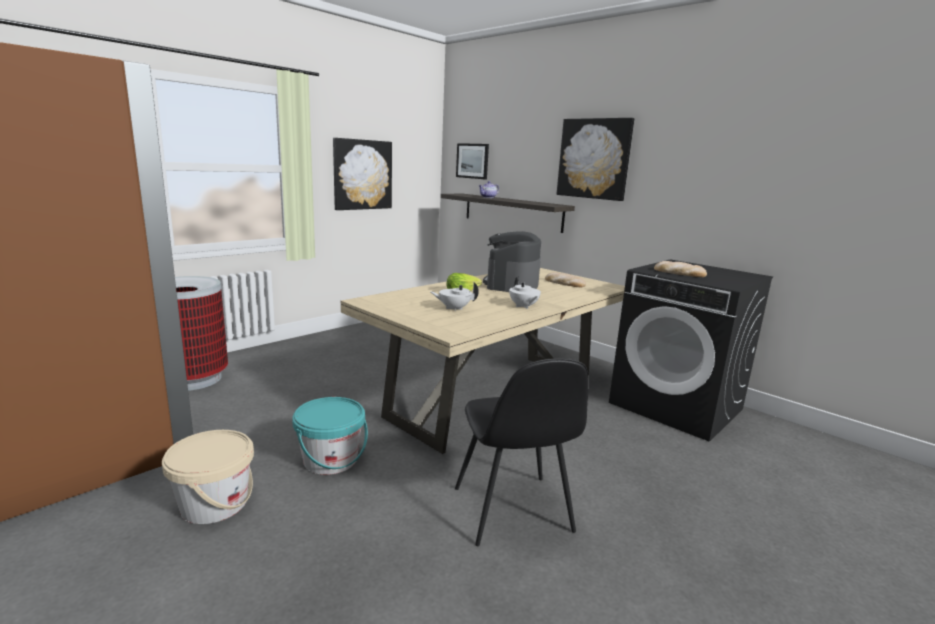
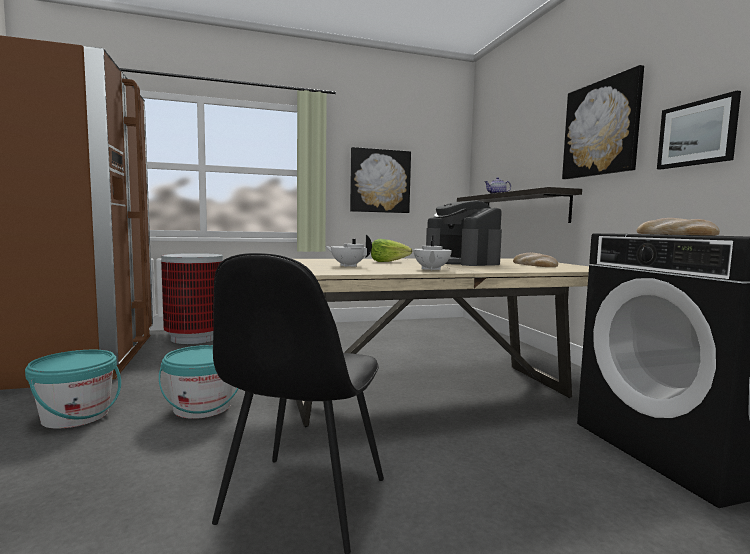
camera: 30 degrees right, 10 degrees down
(215, 504) = (76, 416): beige bucket -> turquoise bucket
(472, 161) = (492, 164): picture -> picture (697, 133)
(511, 284) = (462, 262): coffee machine -> coffee machine turned 75 degrees counterclockwise

